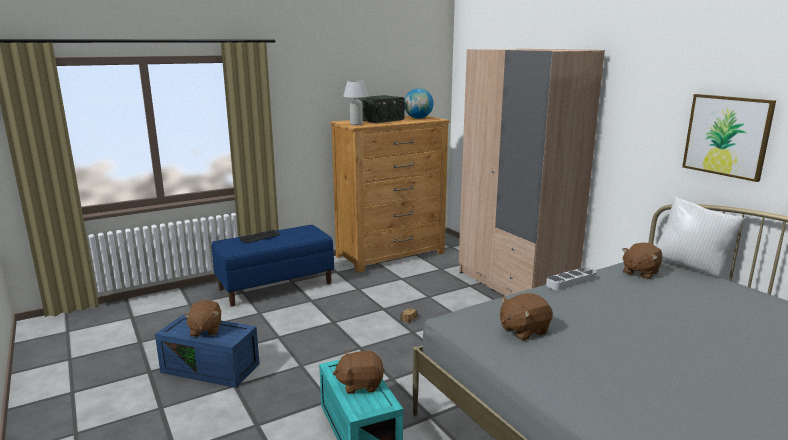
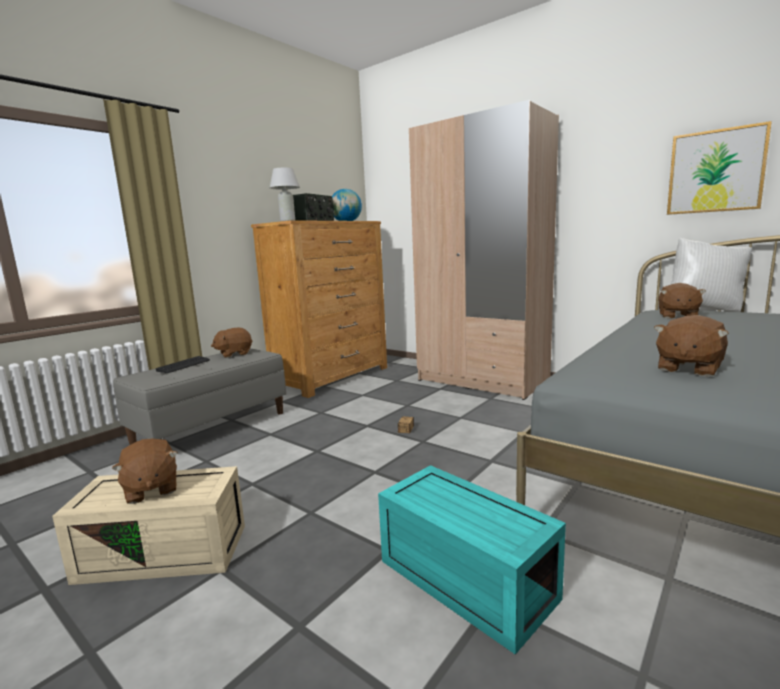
camera: 20 degrees left, 5 degrees down
(212, 367) = (167, 551): blue storage box -> beige storage box
(276, 286) = (212, 428): blue bench -> grey bench
(360, 384) = (466, 506): brown plush toy -> brown plush toy (234, 354)
(571, 281) = (635, 329): grey tray -> none

